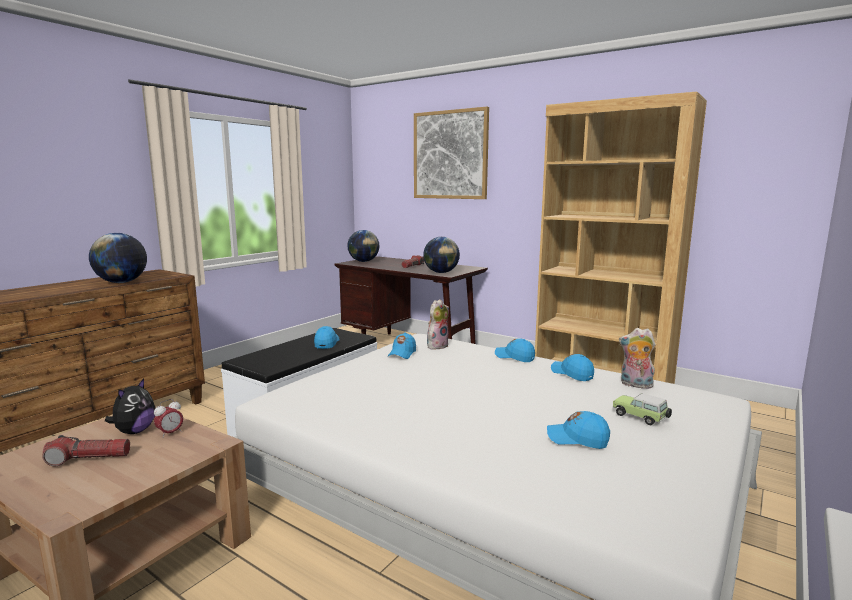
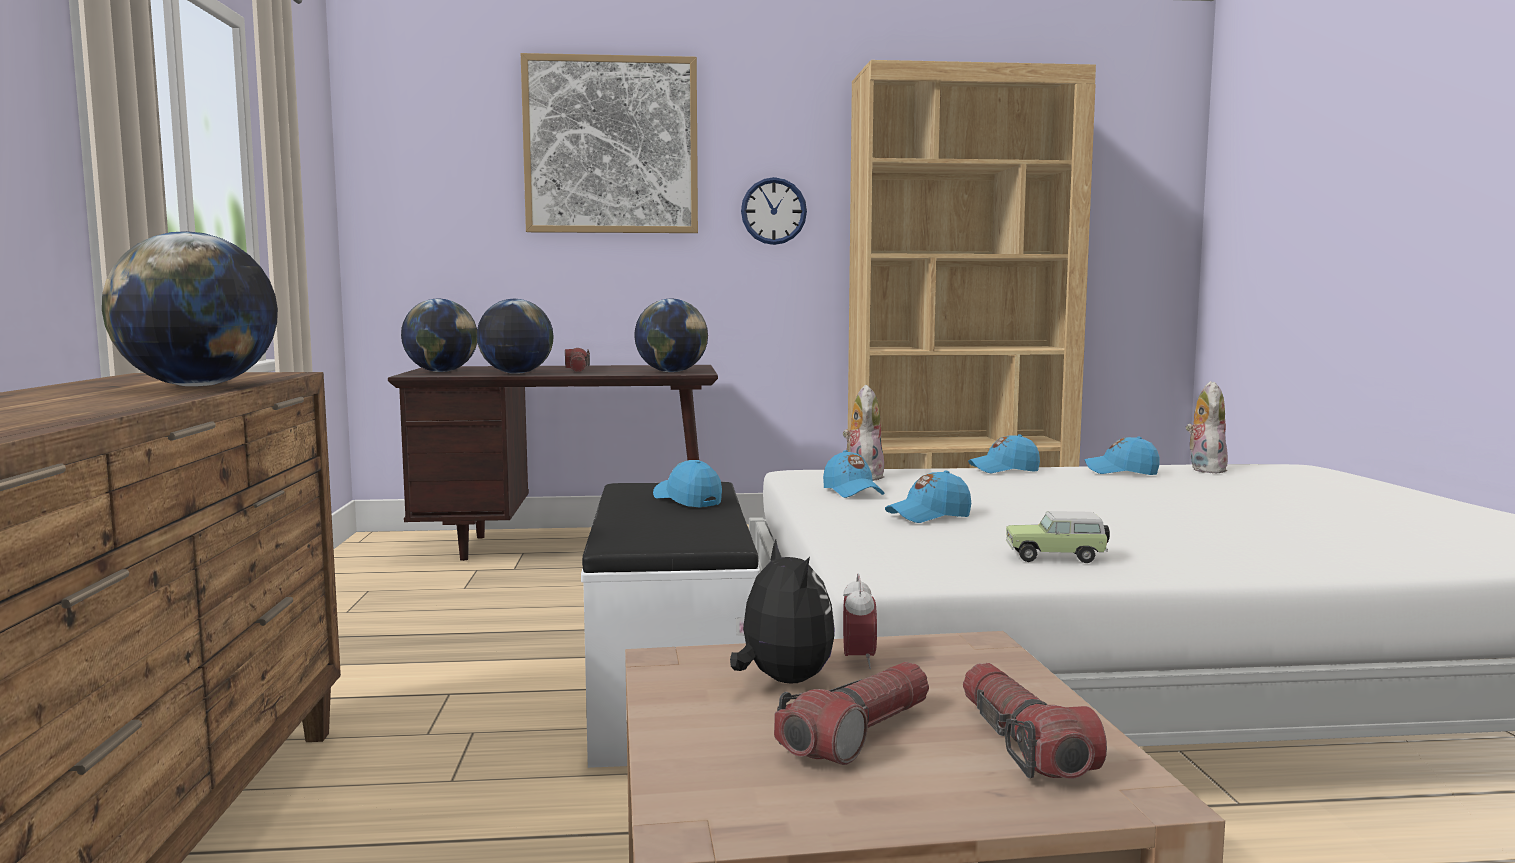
camera: 40 degrees left, 5 degrees down
(101, 484) = (1022, 744): none -> flashlight
(382, 266) = (516, 373): none -> globe
(524, 187) = (773, 211): none -> wall clock
(577, 439) = (1343, 512): blue cap -> blue cap (929, 516)
(635, 385) = (1204, 469): plush toy -> plush toy turned 120 degrees clockwise
(641, 418) = (1309, 489): toy car -> toy car (1058, 557)

